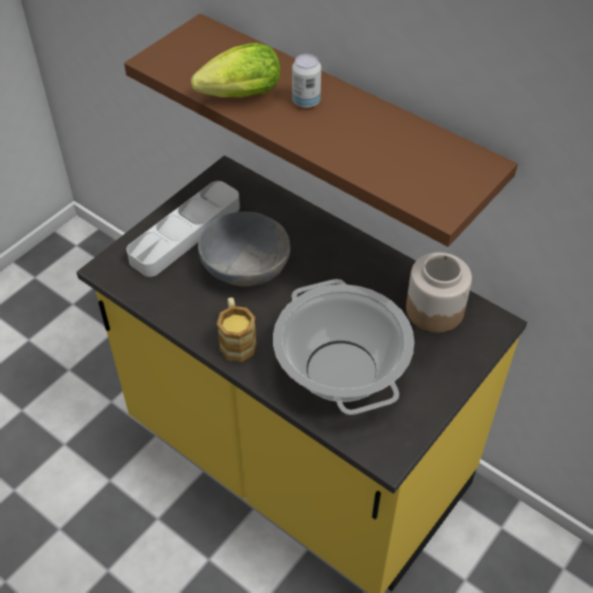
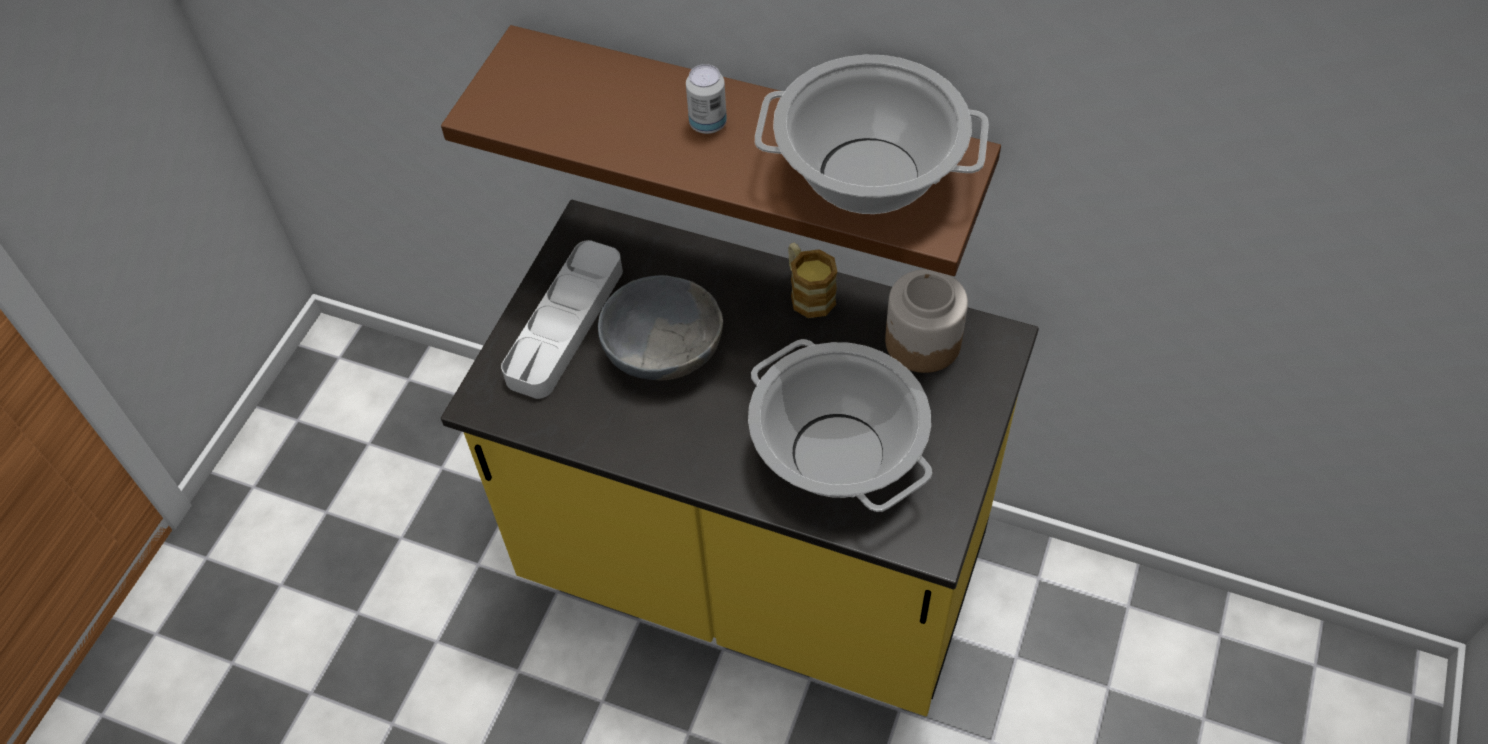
camera: 15 degrees left, 5 degrees up
(236, 97) = (615, 139): lettuce -> none
(236, 340) = (691, 451): mug -> mug (808, 293)
(407, 161) = (867, 177): none -> cooking pot

